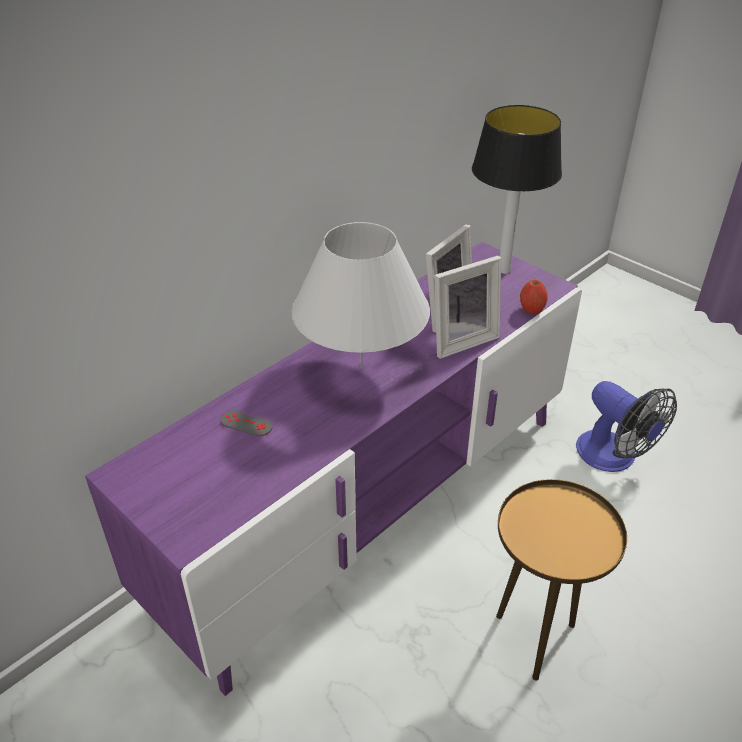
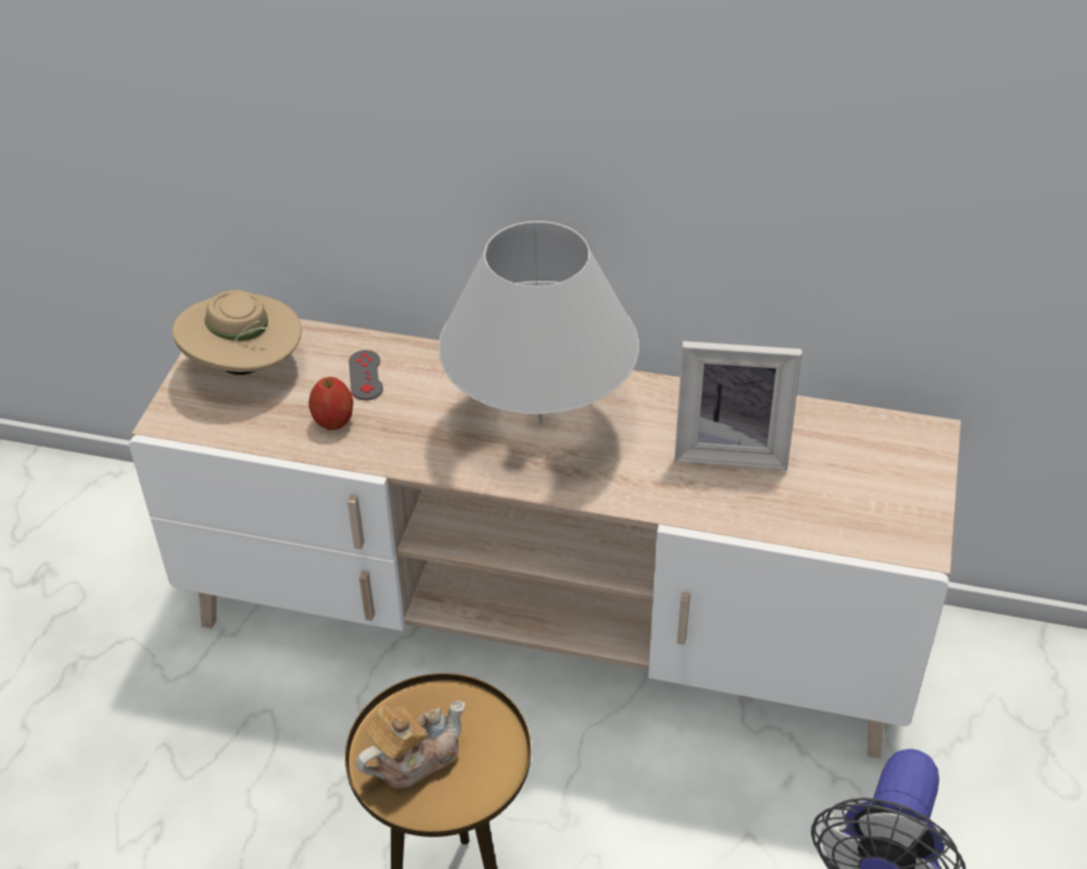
camera: 60 degrees right, 5 degrees up
(174, 479) = (245, 367): none -> beige hat
(370, 507) = (547, 623): purple tv stand -> beige tv stand
(461, 340) = (681, 492): picture frame -> none
(504, 270) = (904, 473): table lamp -> none
(531, 310) = (824, 541): apple -> apple (334, 421)
(559, 542) = (413, 758): none -> teapot

